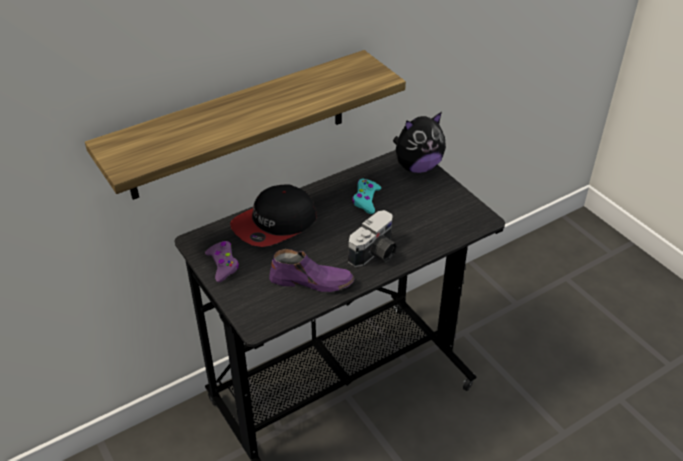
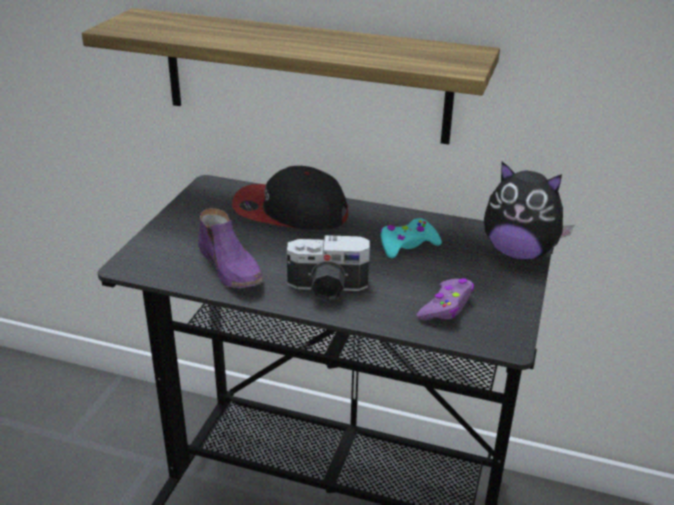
camera: 50 degrees right, 10 degrees down
(223, 264) = (195, 211): purple game controller -> purple game controller (446, 307)

